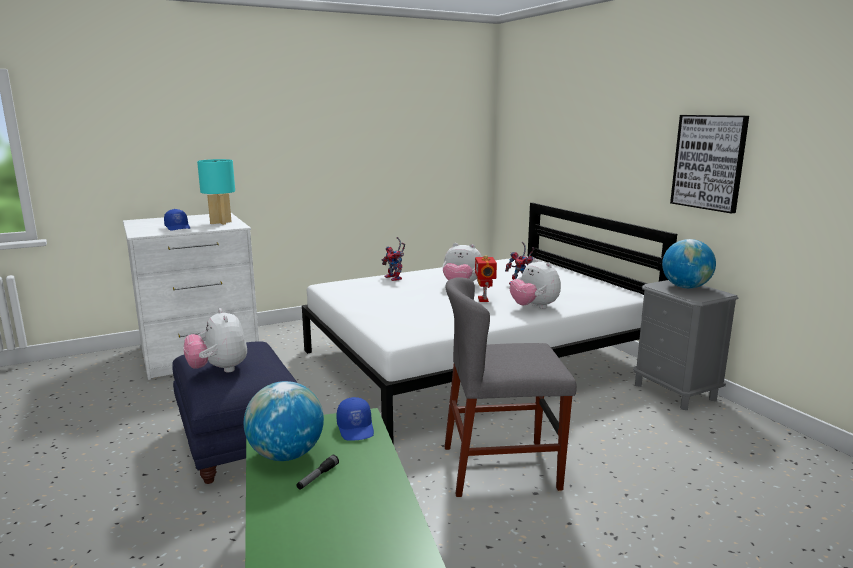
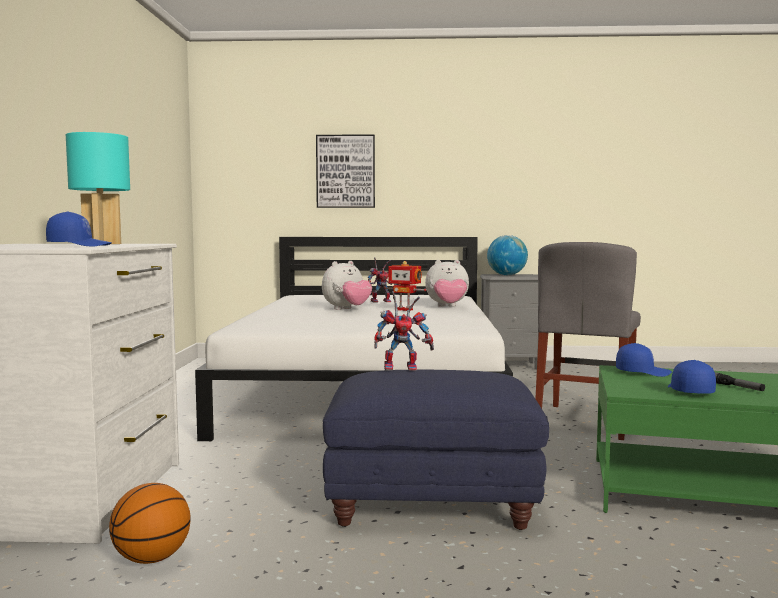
camera: 60 degrees left, 10 degrees down
(134, 395) = (151, 559): none -> basketball
(219, 370) = (460, 382): plush toy -> none
(286, 455) = (689, 391): globe -> blue cap
(395, 278) = (273, 315): toy robot -> toy robot (403, 367)
(709, 162) = (494, 176): picture -> picture (345, 171)

